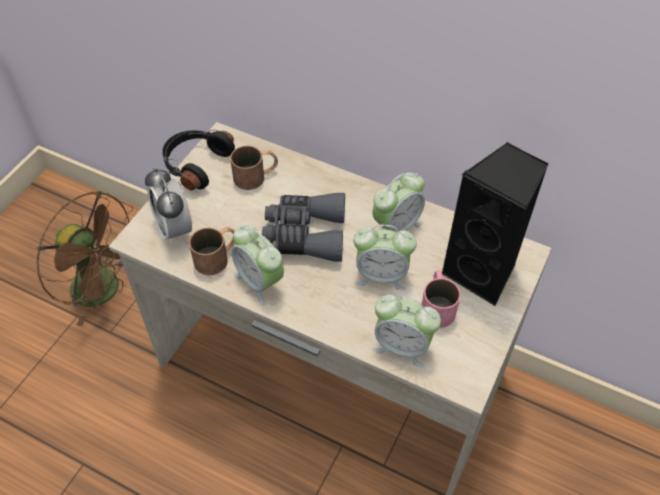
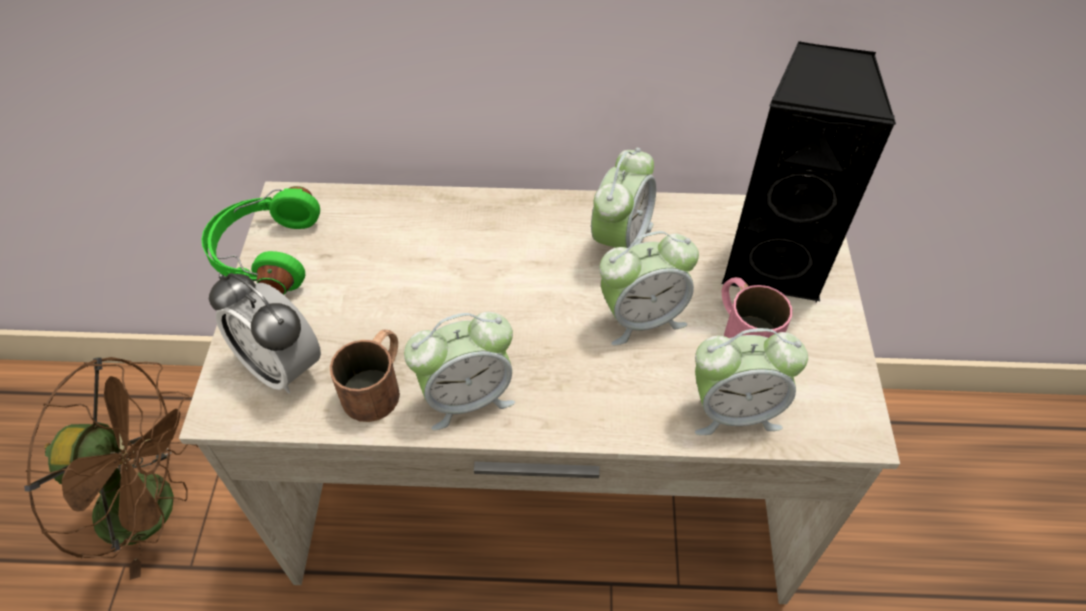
camera: 25 degrees left, 0 degrees up
(196, 164) = (265, 254): black headphones -> green headphones
(256, 176) = (372, 239): brown mug -> none
(260, 281) = (467, 397): alarm clock -> alarm clock turned 45 degrees counterclockwise
(305, 234) = (496, 299): grey binoculars -> none

